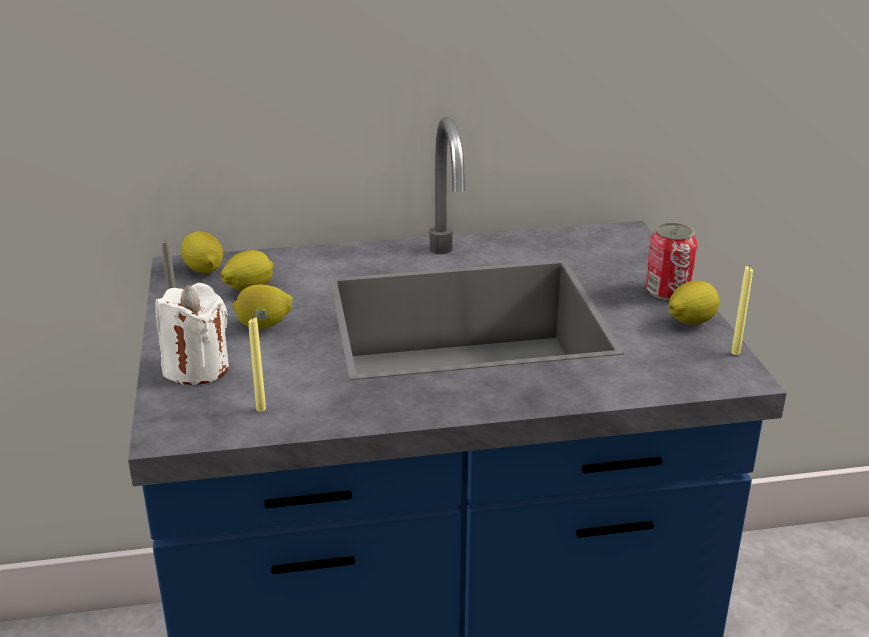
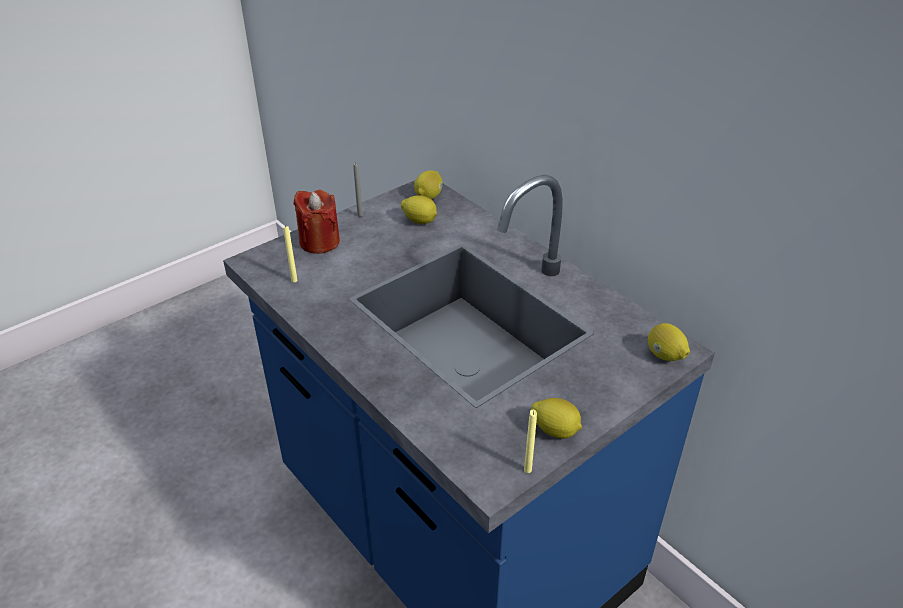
camera: 60 degrees right, 10 degrees up
(196, 368) = (319, 242): white candle -> red candle
(264, 325) = (383, 244): lemon -> lemon (665, 356)
(667, 291) = (595, 403): can -> none

